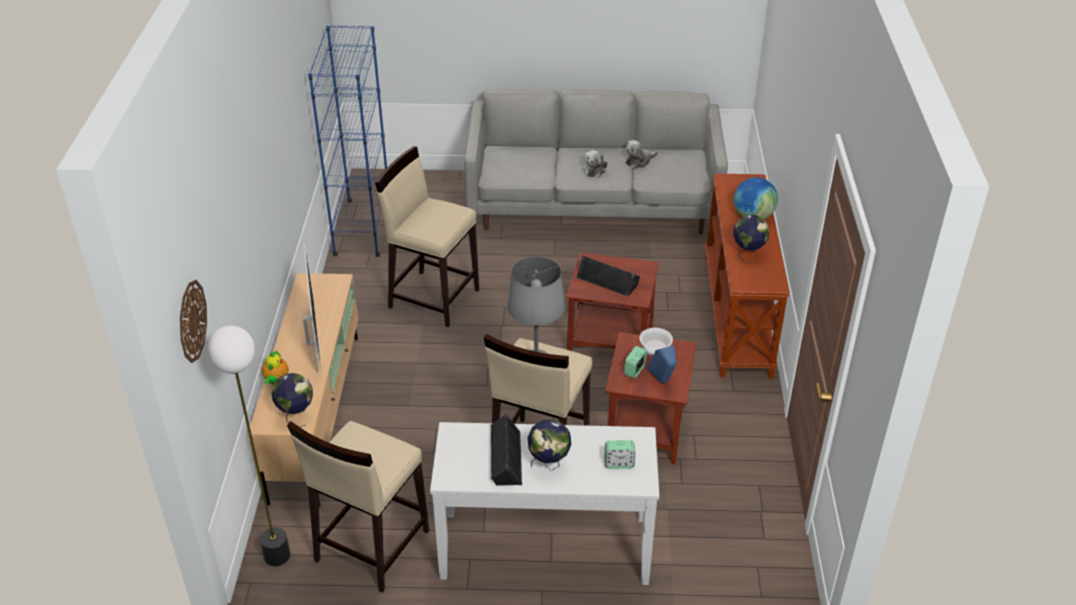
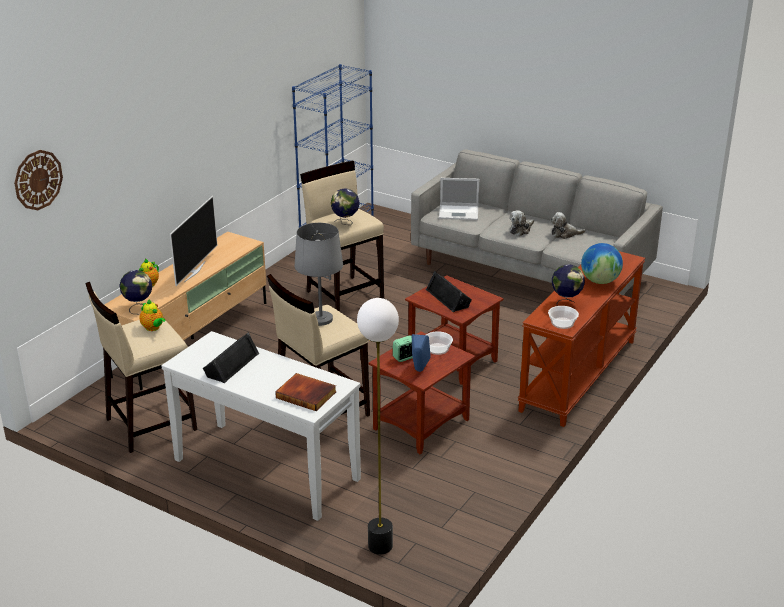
camera: 30 degrees right, 10 degrees down
(276, 556) = (86, 407): floor lamp -> floor lamp (379, 546)
(366, 443) = (153, 328): none -> teapot
(514, 165) = (459, 213): none -> laptop
(549, 464) = (257, 378): globe -> globe (345, 223)
(619, 463) = (307, 394): alarm clock -> book
(766, 279) = (562, 323): none -> bowl

